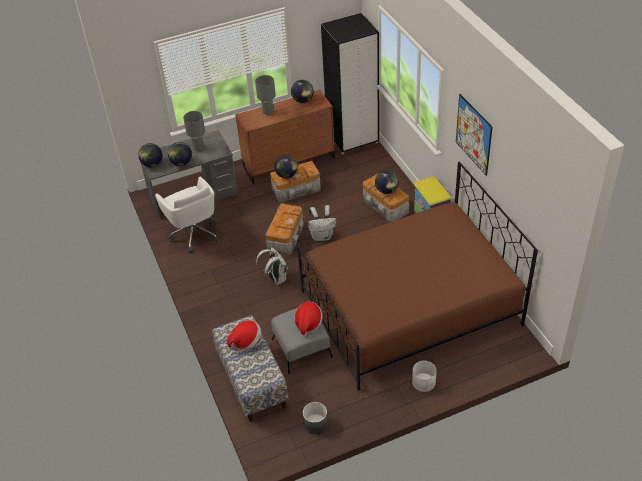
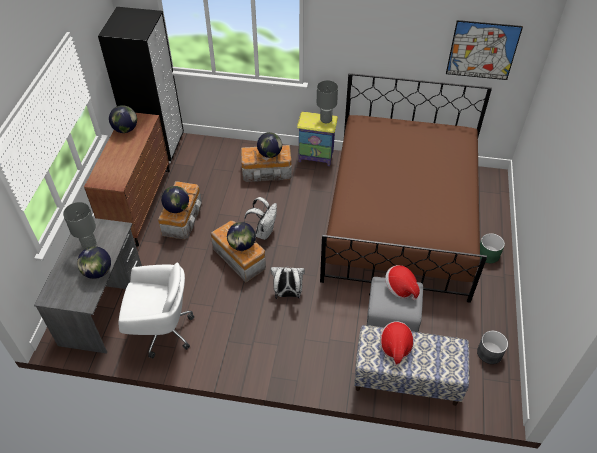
camera: 60 degrees left, 5 degrees up
(152, 164) = (68, 299): globe -> globe (242, 245)
(268, 112) = (112, 161): grey table lamp -> grey table lamp (326, 121)
(423, 382) = (488, 254): white planter -> green planter
(473, 134) = (370, 33): picture -> picture (482, 50)

